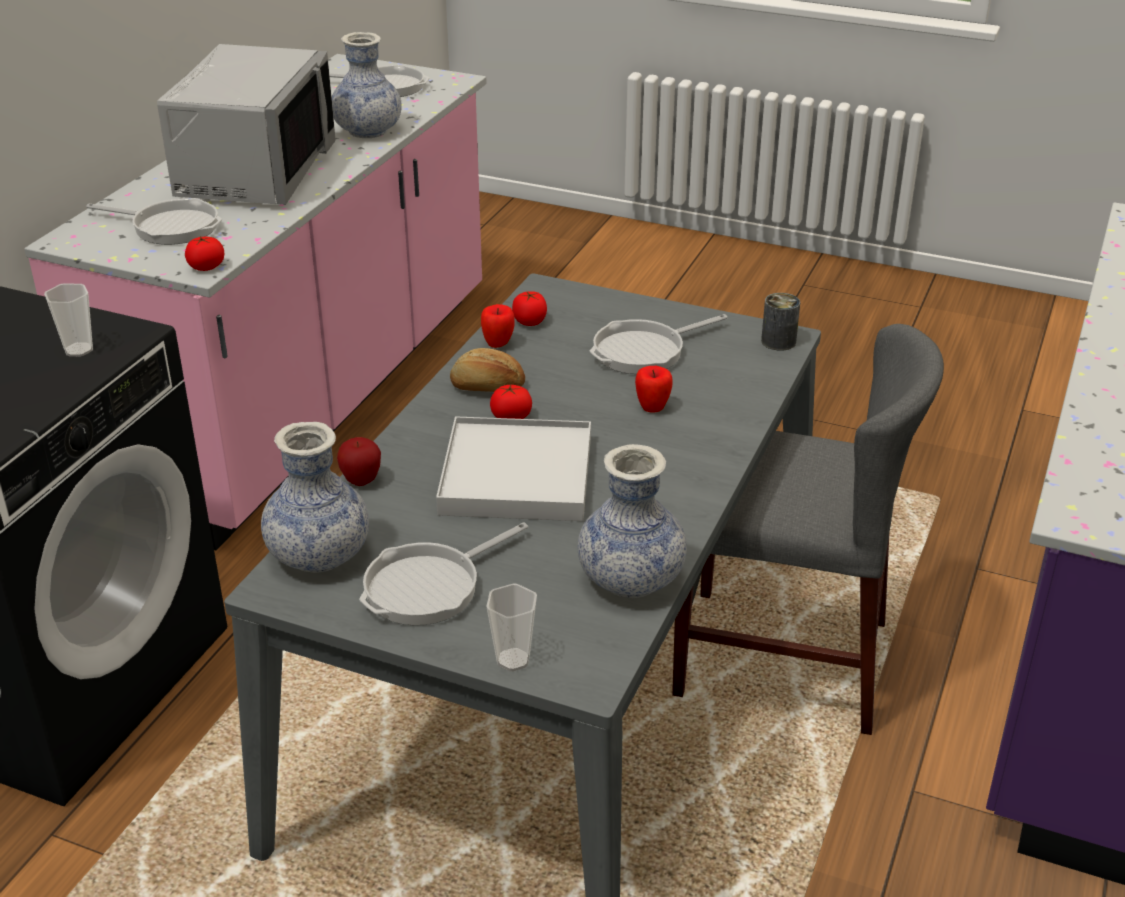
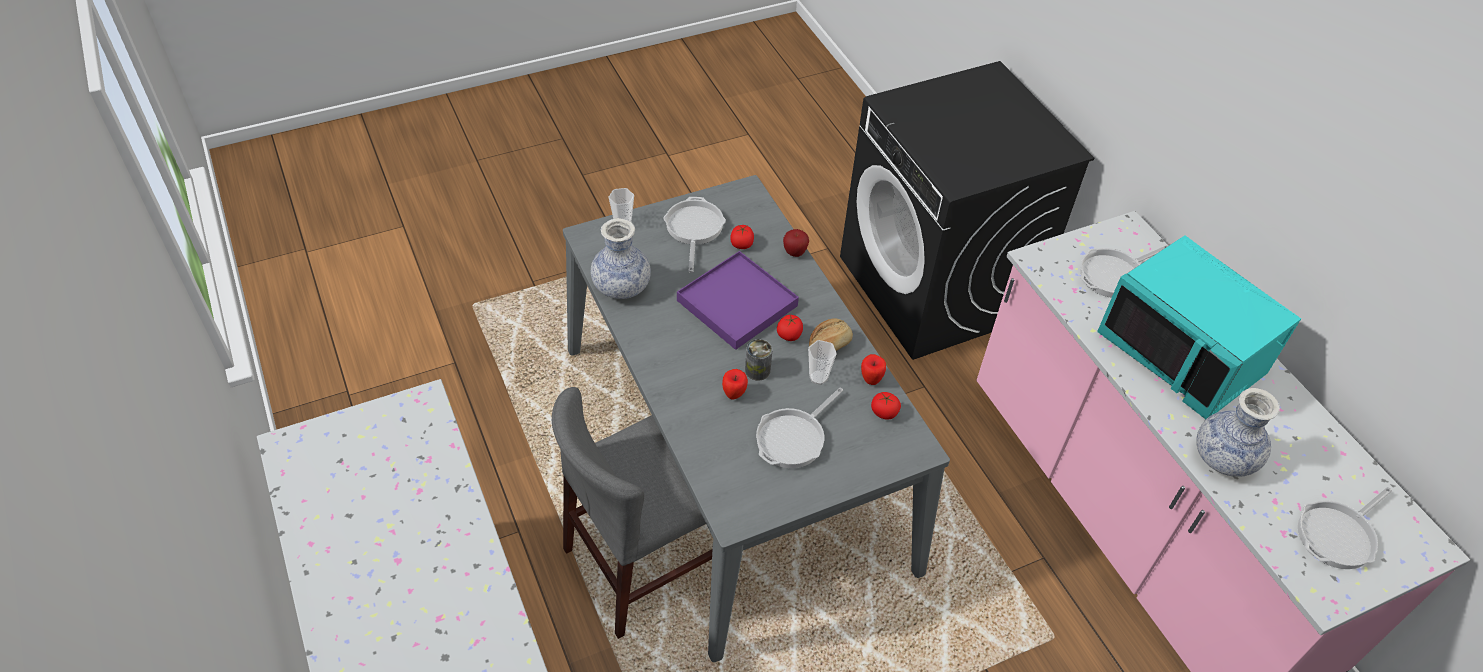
camera: 130 degrees right, 15 degrees up
(78, 350) = (955, 163): cup -> cup (818, 377)
(206, 267) = (1036, 262): tomato -> tomato (741, 244)
(254, 172) = (1182, 354): grey microwave -> turquoise microwave
(319, 555) = (754, 212): vase -> none
(516, 475) = (737, 303): white tray -> purple tray
(644, 351) = (793, 438): frying pan -> frying pan turned 150 degrees counterclockwise
(778, 341) = (733, 511): can -> can (757, 370)

